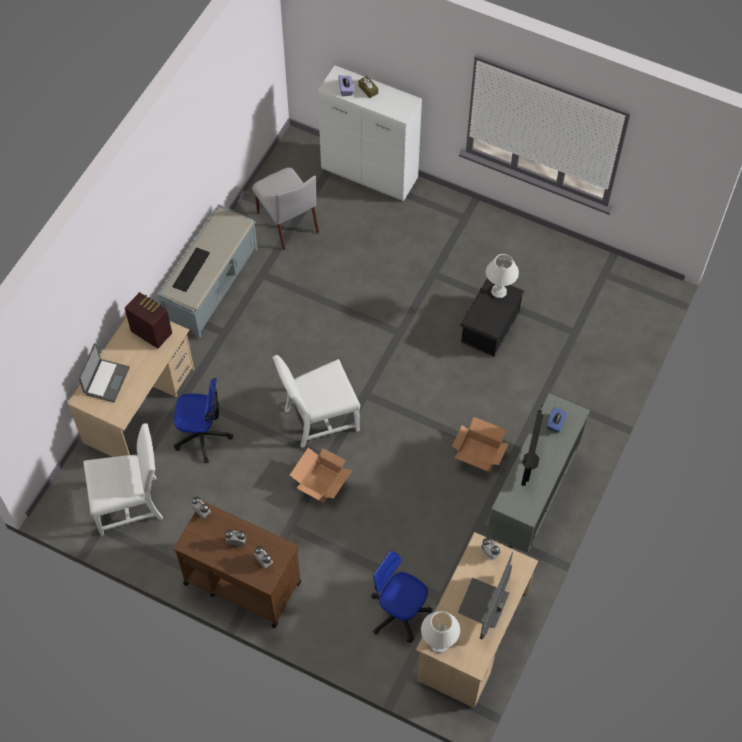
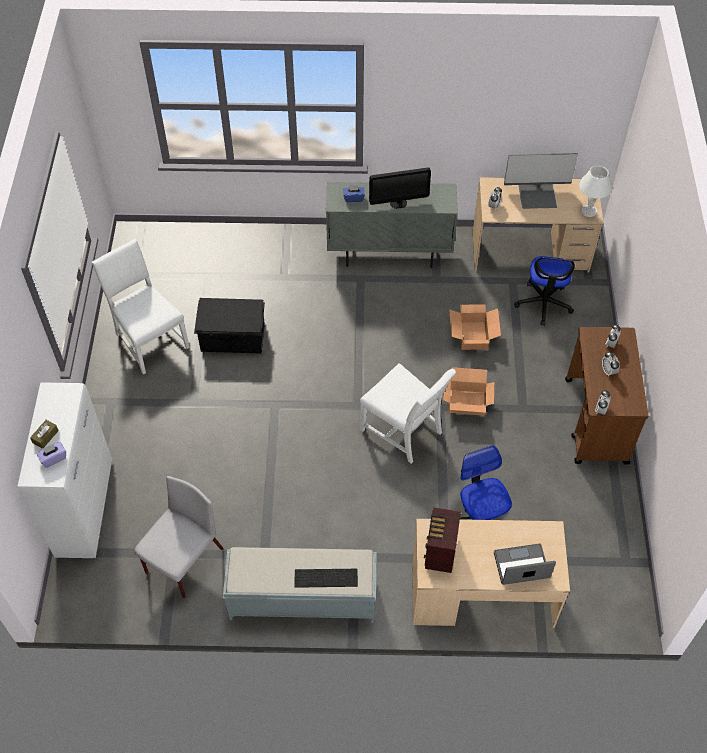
camera: 115 degrees left, 5 degrees down
(130, 503) = (586, 548): white chair -> white chair (149, 340)
(479, 454) = (370, 301): cardboard box -> cardboard box (473, 335)
(499, 291) = (209, 315): white table lamp -> none

